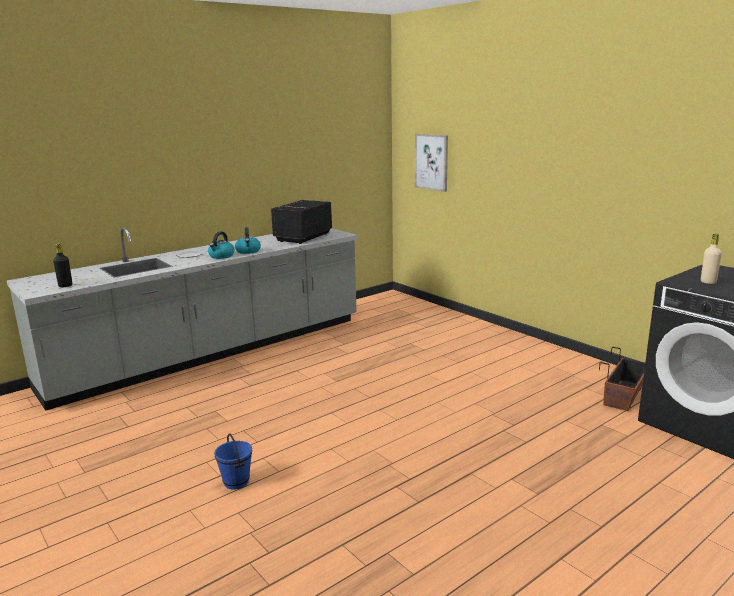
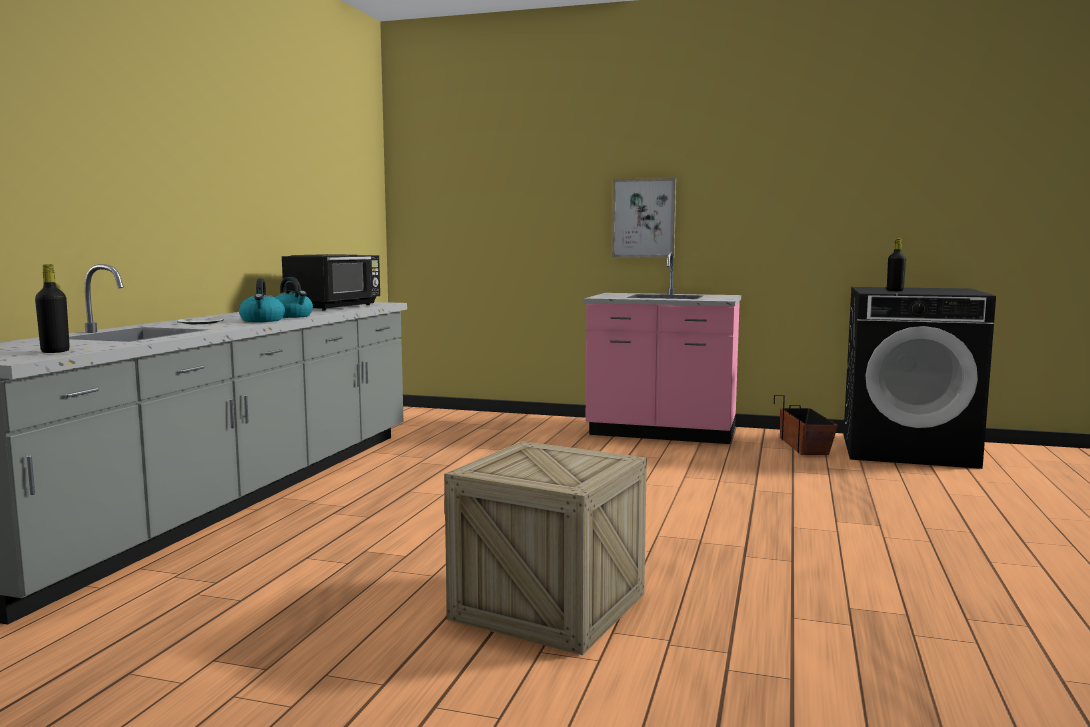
camera: 35 degrees left, 10 degrees down
(237, 482) = (549, 606): blue bucket -> crate
(302, 237) = (335, 307): black microwave -> black microwave turned 150 degrees counterclockwise
(432, 162) = (461, 214): picture -> picture (644, 218)
(530, 354) = (662, 433): none -> pink counter
(708, 282) = (895, 291): beige bottle -> black bottle

